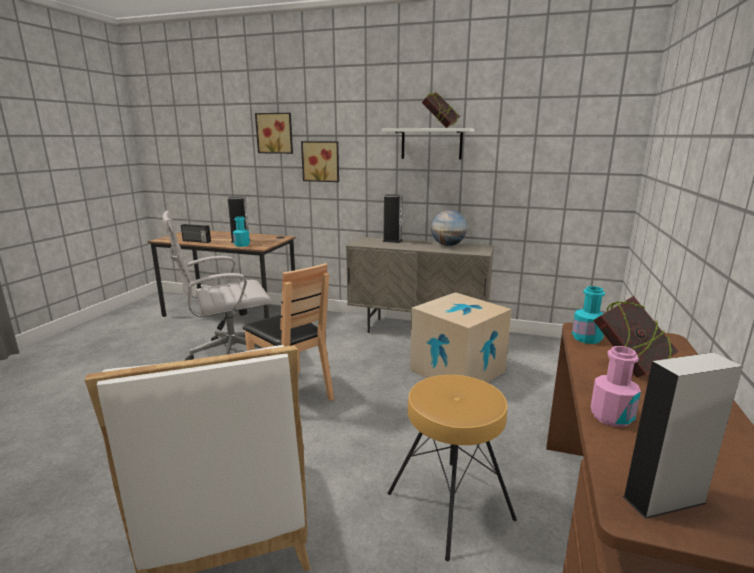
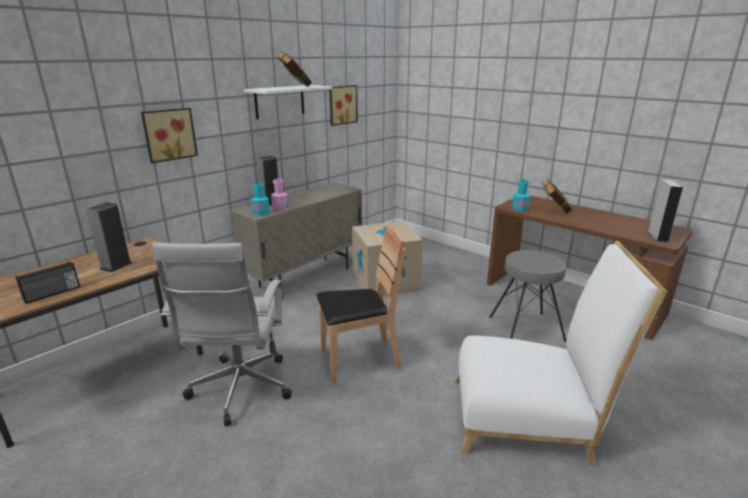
camera: 65 degrees left, 5 degrees up
(242, 245) = (141, 267): turquoise bottle -> turquoise bottle (261, 213)
(275, 133) = (94, 104): picture -> picture (342, 105)
(448, 245) = (315, 192): globe -> none
(450, 505) = (525, 328): brown stool -> grey stool
(611, 417) = (601, 227): pink bottle -> pink bottle (280, 208)

